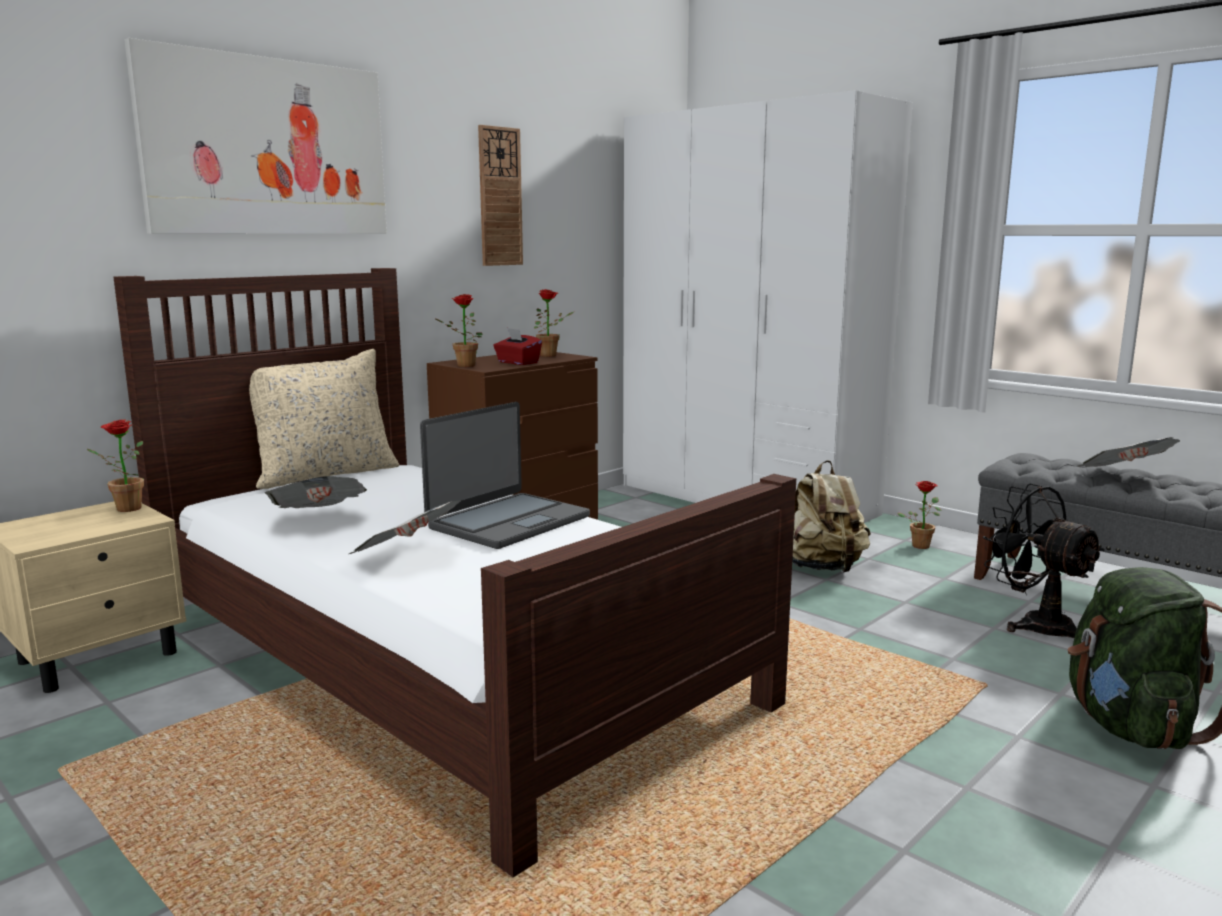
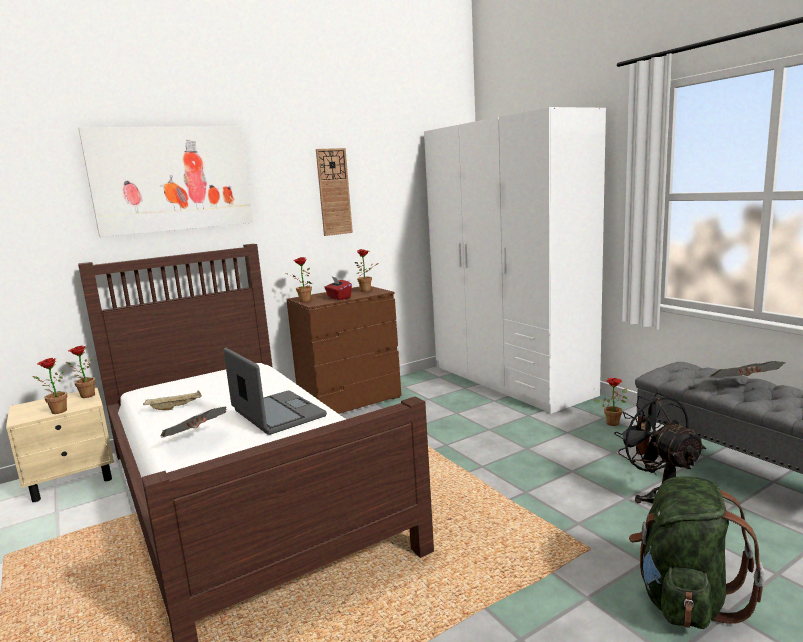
camera: 15 degrees right, 0 degrees up
(92, 531) = (56, 411): none -> potted plant
(319, 519) = (175, 407): newspaper -> beige tray
(324, 475) = (212, 371): beige pillow -> none
(507, 522) = (277, 414): laptop -> laptop turned 90 degrees counterclockwise
(822, 569) = (529, 439): beige backpack -> none

